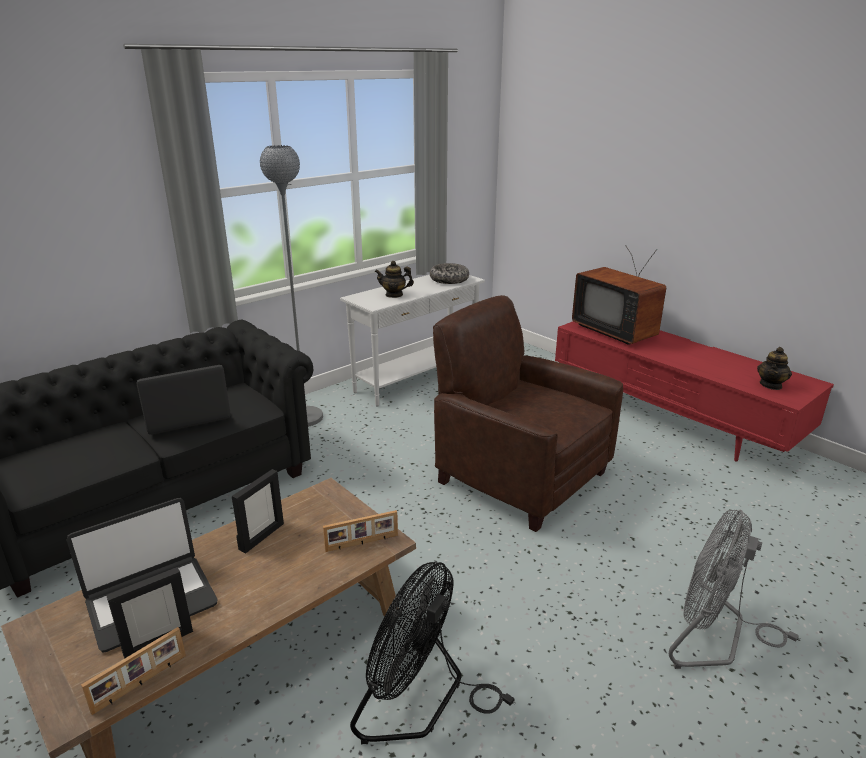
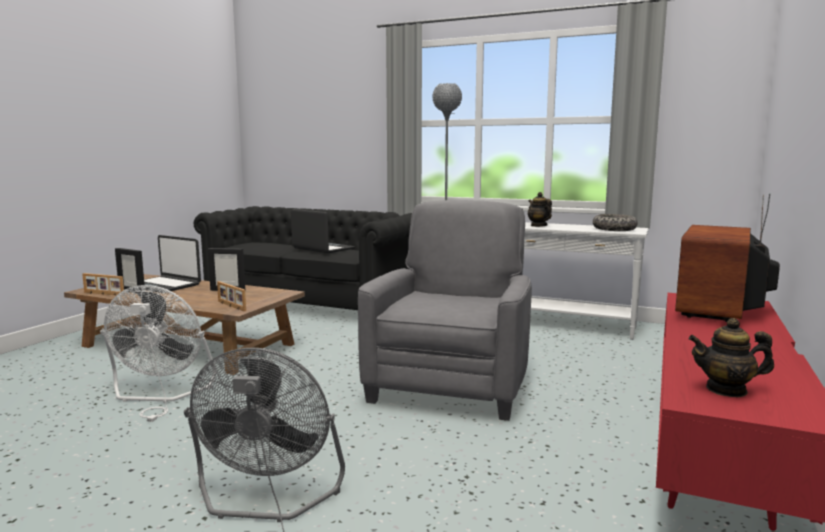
camera: 65 degrees right, 15 degrees down
(428, 694) = (156, 395): black fan -> white fan
(519, 476) = (451, 385): brown armchair -> grey armchair

